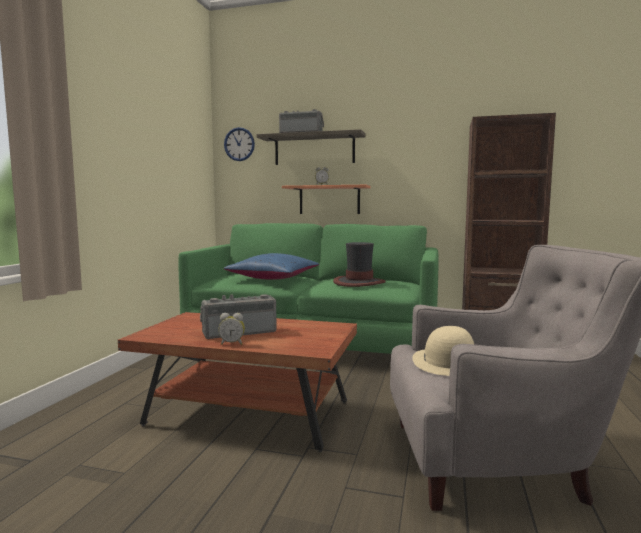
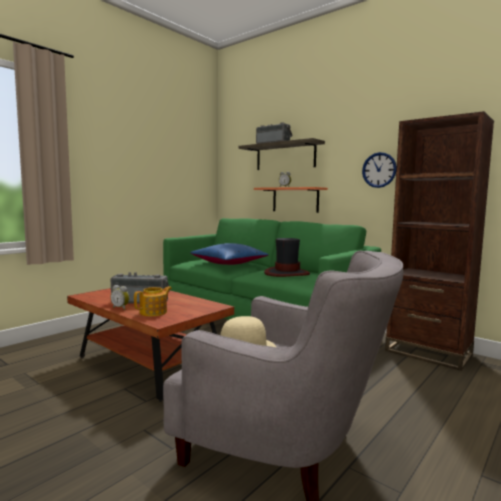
camera: 25 degrees right, 0 degrees up
(239, 144) = (234, 154): wall clock -> wall clock (379, 170)
(285, 342) = (154, 312): none -> teapot

